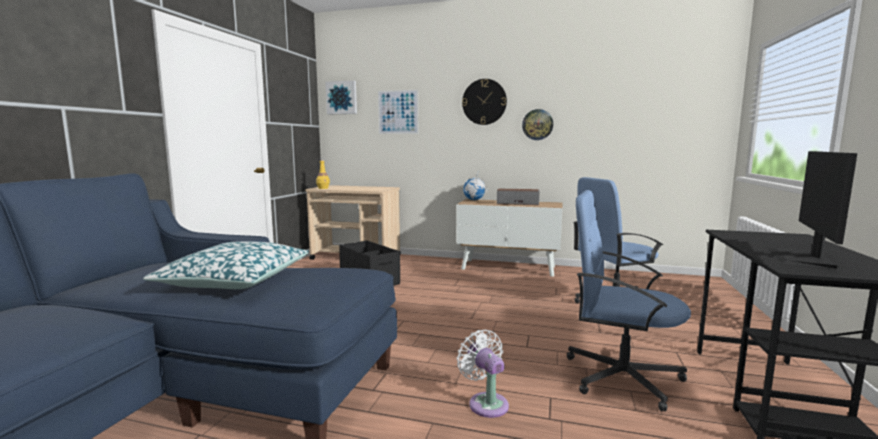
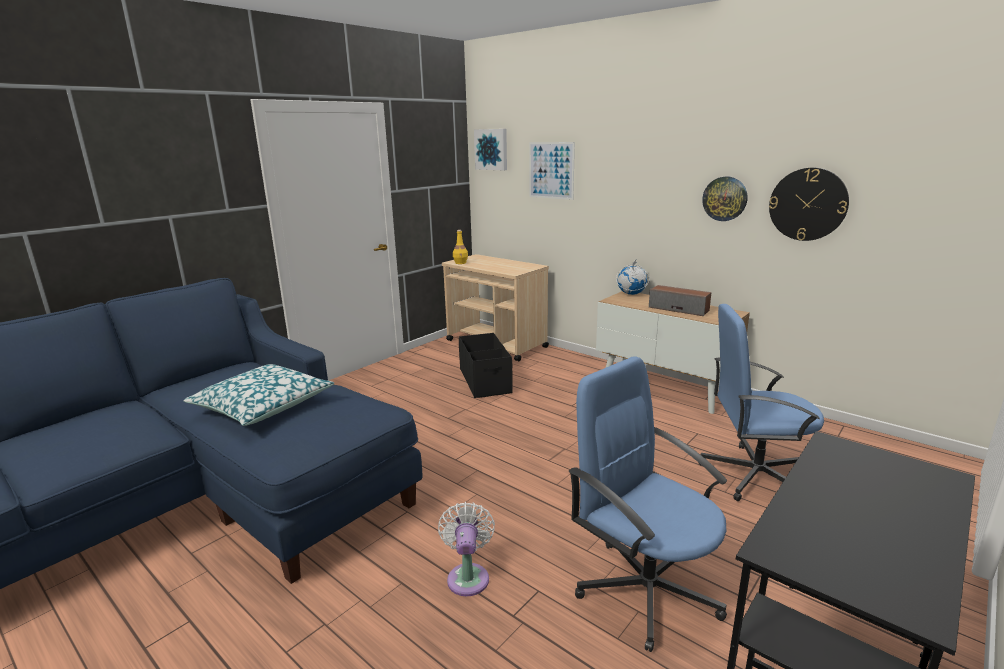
camera: 25 degrees right, 10 degrees up
(484, 102) = (655, 162): wall clock -> wall clock (807, 204)
(802, 258) = (835, 532): monitor -> none

